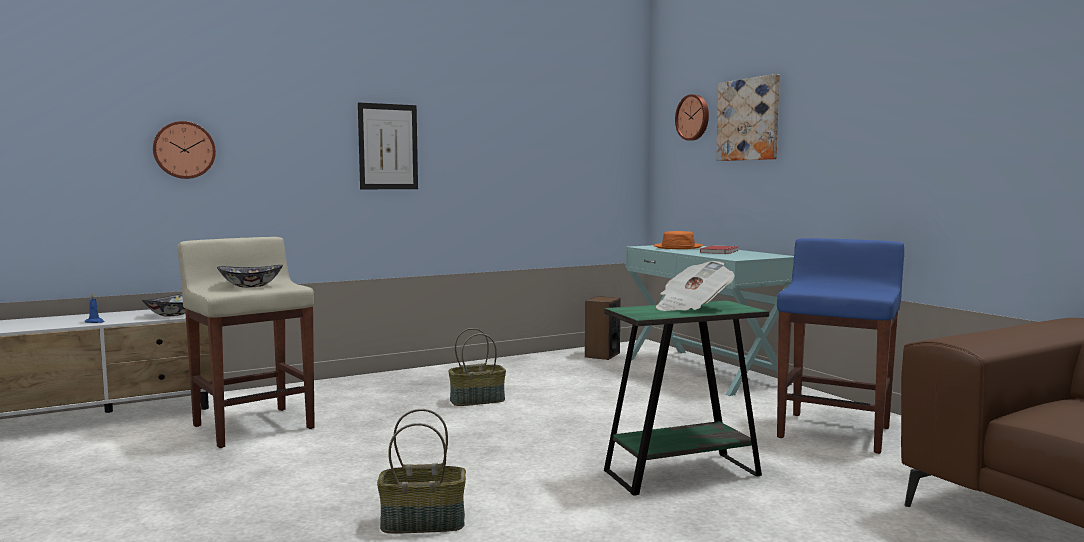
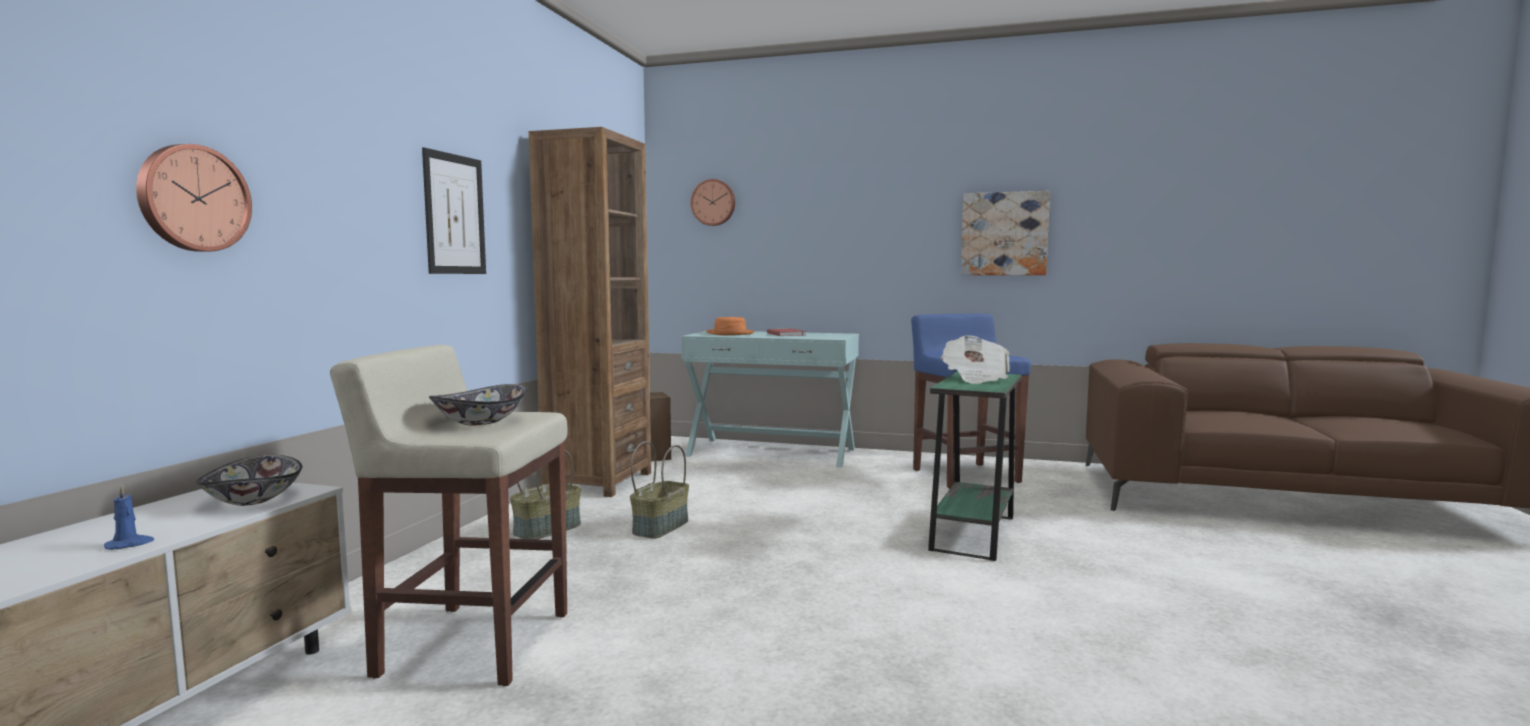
camera: 45 degrees left, 0 degrees up
(424, 522) = (942, 649): basket -> basket (547, 529)
(520, 363) = (598, 481): none -> brown bookcase
(748, 119) = (788, 208): picture -> picture (1004, 234)

